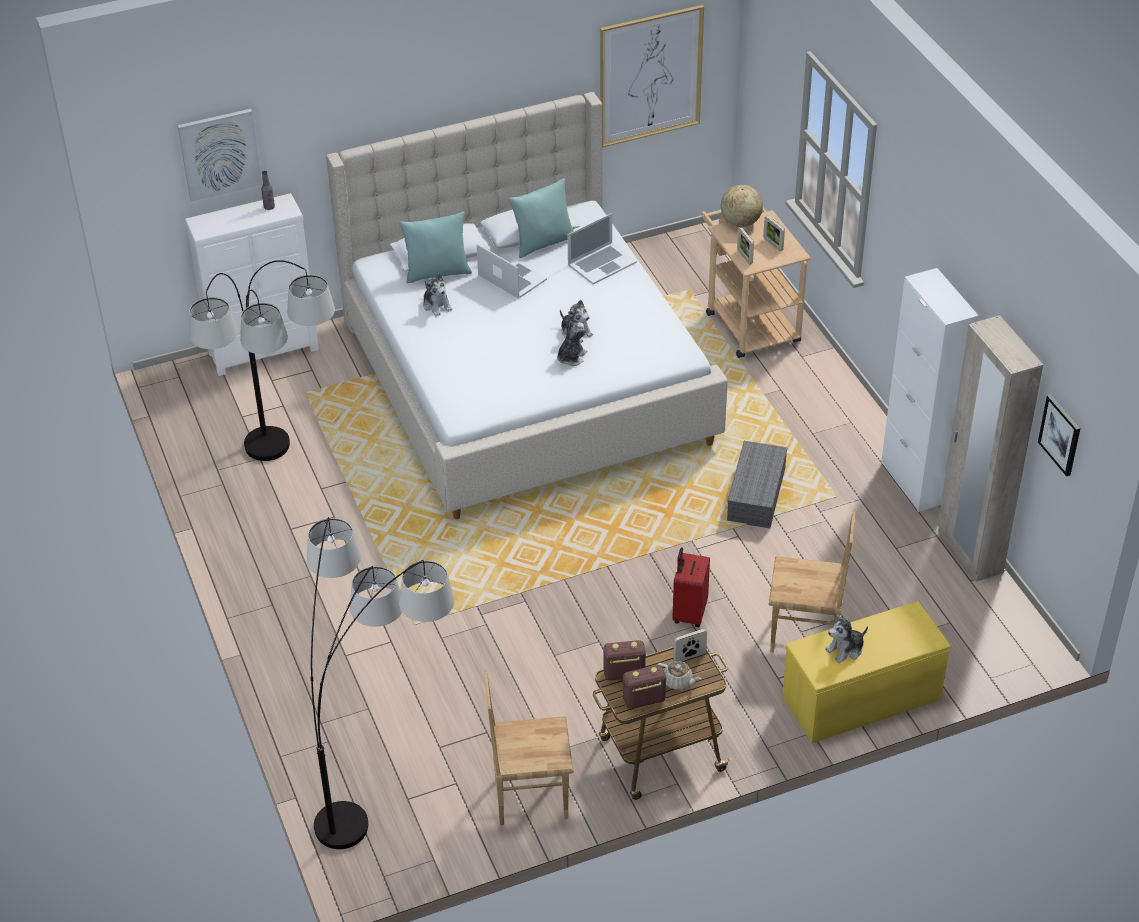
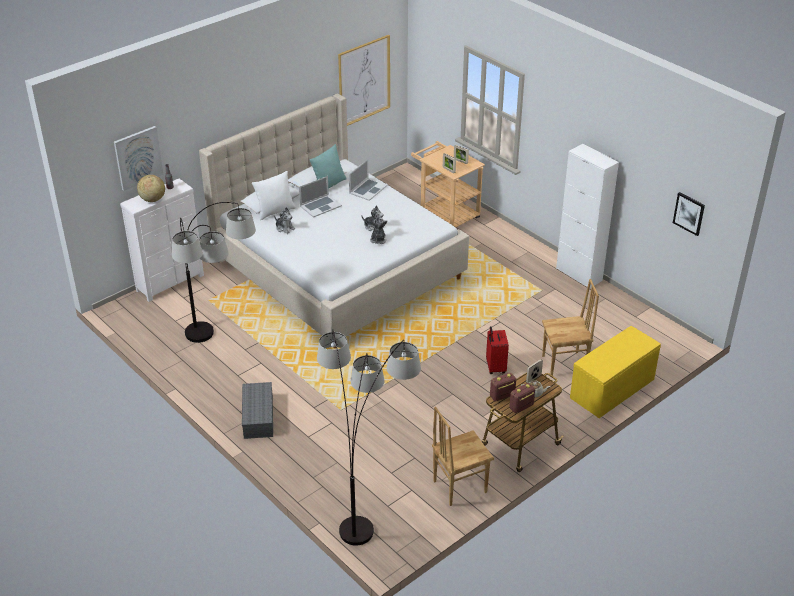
camera: 20 degrees left, 5 degrees down
(437, 273) = (275, 211): turquoise pillow -> white pillow
(511, 278) = (320, 206): laptop -> laptop turned 120 degrees clockwise
(740, 222) = (436, 153): globe -> globe (152, 199)
(757, 496) = (499, 299): grey storage box -> grey storage box (259, 417)
(845, 650) = (607, 358): plush toy -> none
(969, 552) = (626, 302): beige wardrobe -> none

